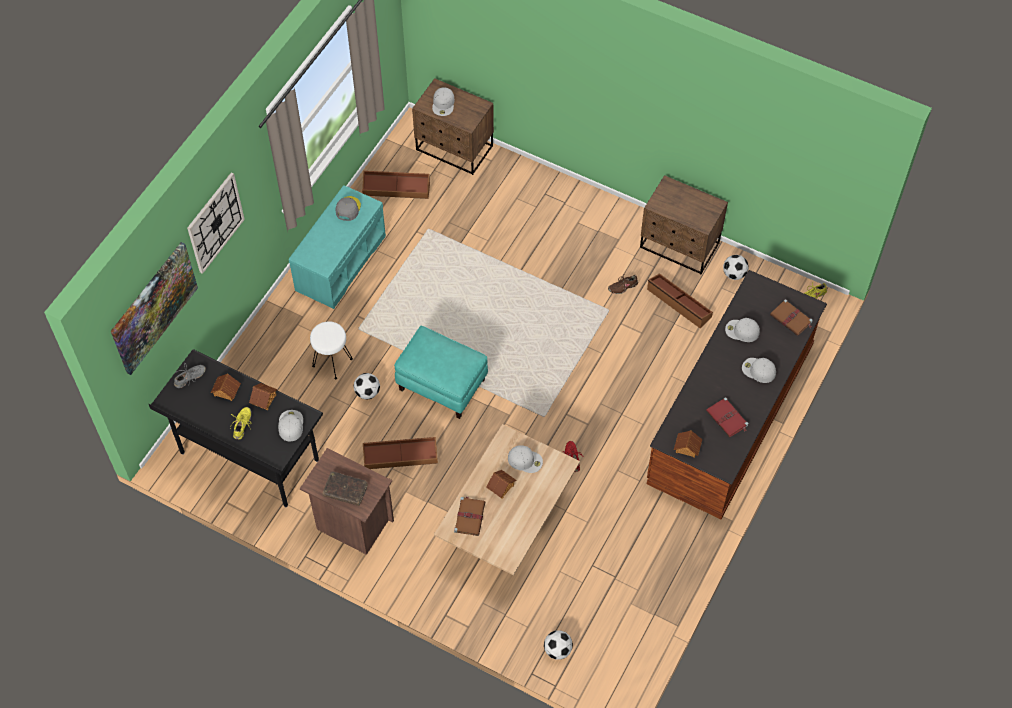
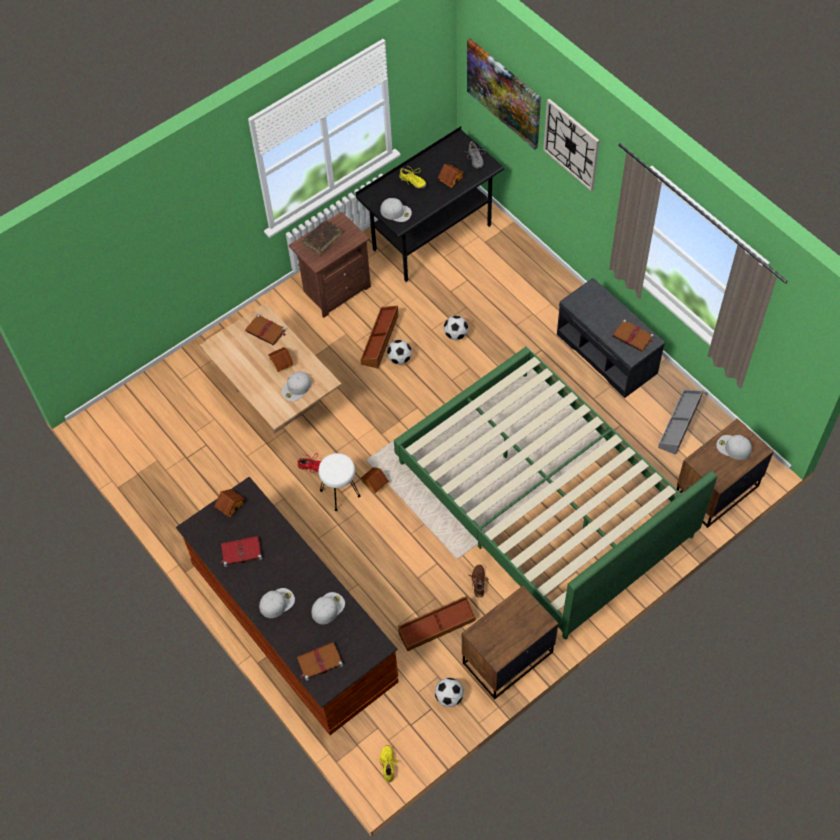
camera: 115 degrees right, 0 degrees up
(264, 399) = (430, 201): toy house -> toy house (374, 482)
(332, 362) = (499, 318): white stool -> white stool (340, 493)
(340, 262) = (608, 353): turquoise bench -> grey bench
(348, 209) = (633, 337): grey cap -> brown book
(396, 189) = (680, 424): brown storage box -> grey storage box
(442, 384) = (438, 392): turquoise ottoman -> none
(520, 265) = (543, 499): none -> green bed
(557, 650) = (149, 393): football -> football (399, 359)

